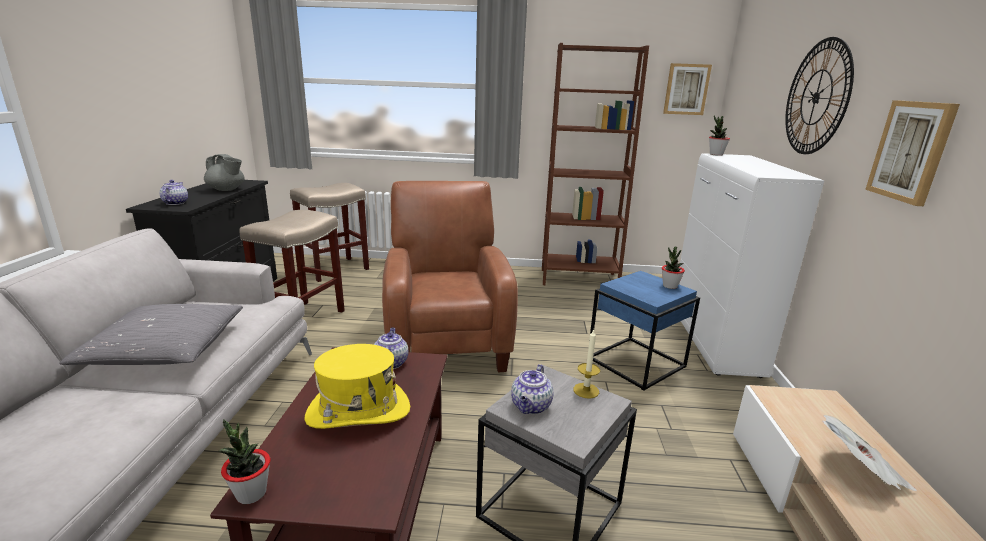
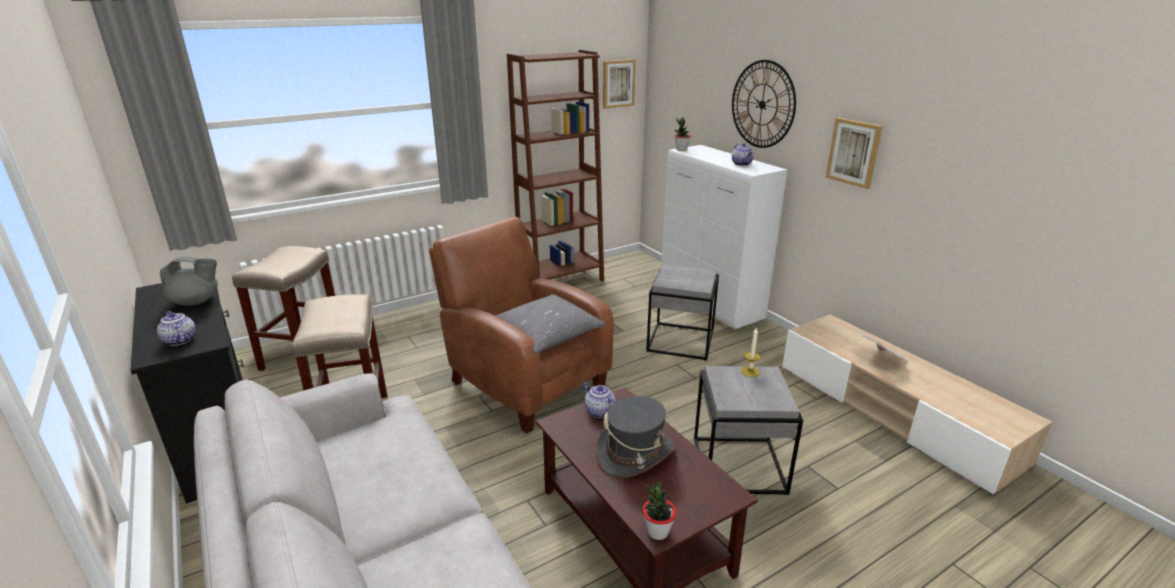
camera: 35 degrees left, 5 degrees up
(165, 349) = (391, 492): grey pillow -> grey pillow (545, 334)
(358, 411) = (635, 453): yellow hat -> grey hat
(531, 406) = (737, 396): teapot -> teapot (742, 164)
(637, 363) = (681, 341): blue side table -> grey side table
(670, 286) = (697, 272): potted plant -> none

